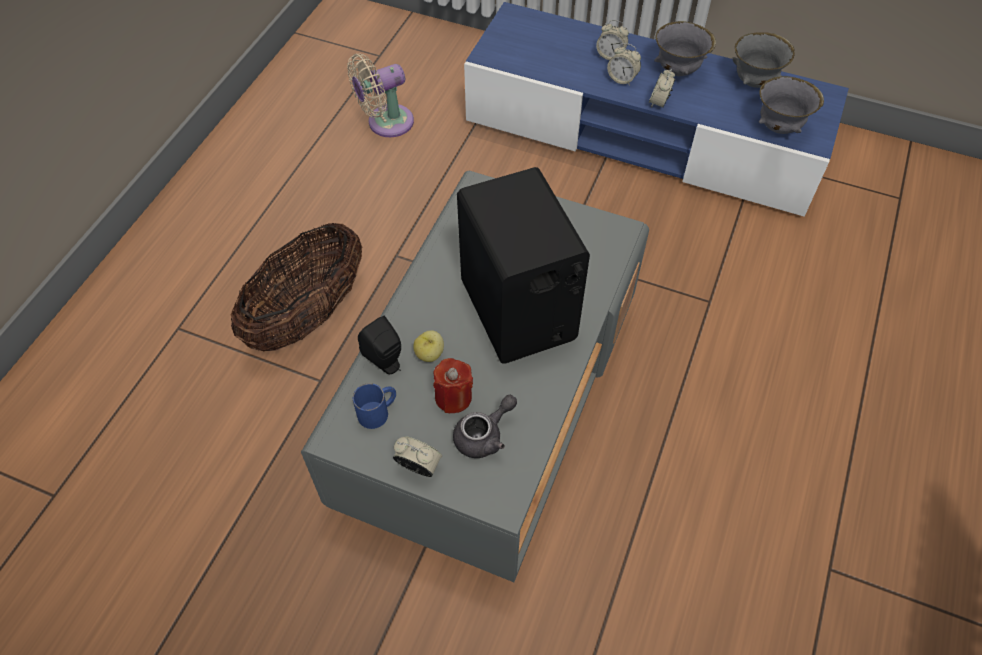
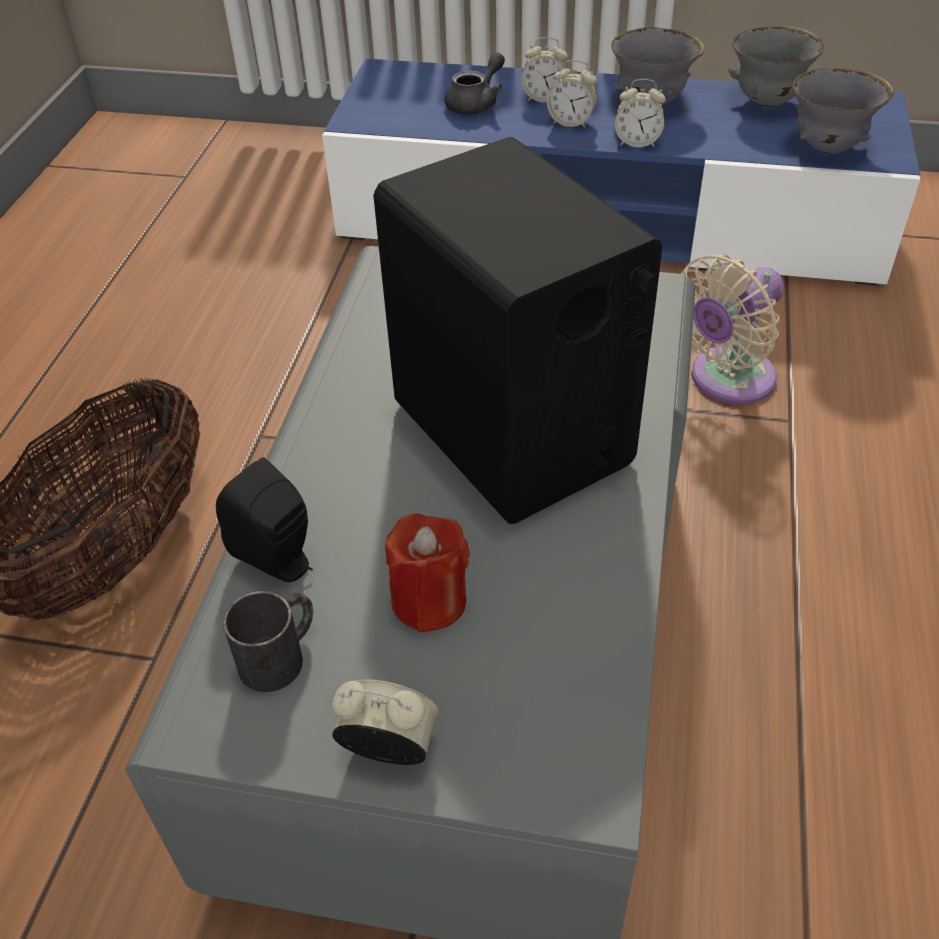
camera: 10 degrees left, 10 degrees down
(378, 411) = (281, 655): blue mug -> black mug
(386, 123) = (209, 258): beige fan -> beige fan (726, 381)
(430, 354) = (364, 533): apple -> none
(484, 435) = (510, 661): grey teapot -> grey teapot (476, 104)
(659, 102) = (637, 142): alarm clock -> alarm clock turned 90 degrees counterclockwise

